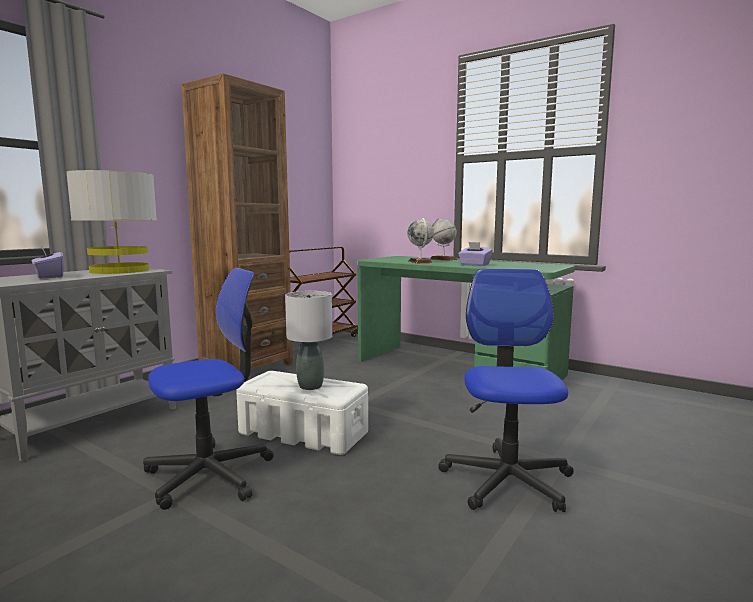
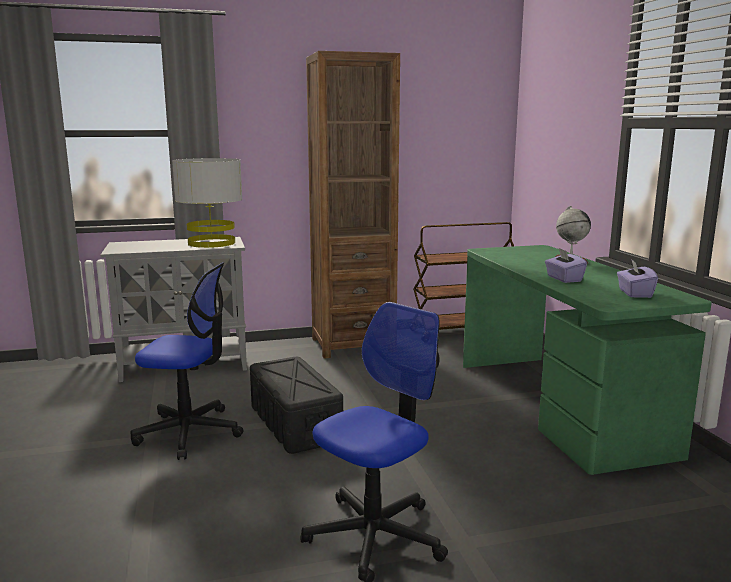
camera: 40 degrees right, 5 degrees up
(49, 276) = (155, 245): purple tissue box -> purple tissue box (634, 293)
(304, 433) = (295, 424): white storage box -> black storage box
(310, 386) = (295, 381): grey table lamp -> none
(420, 262) = (520, 263): globe -> none

